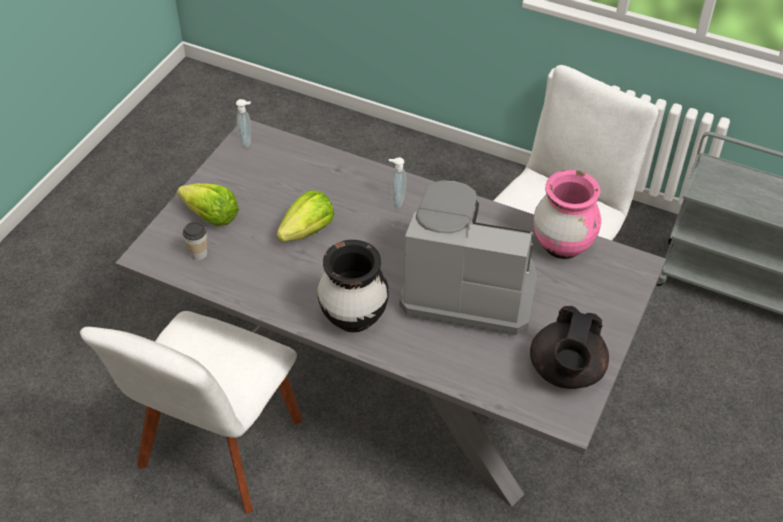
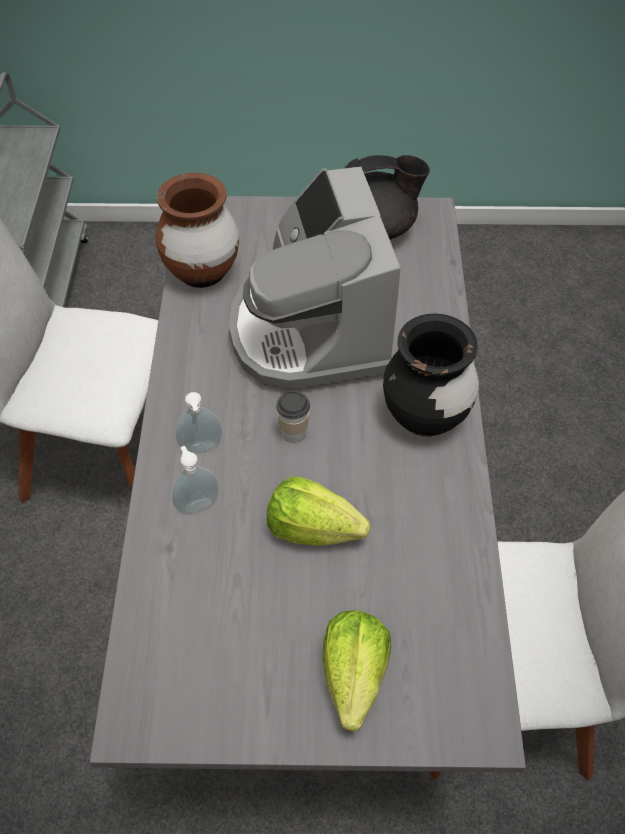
camera: 115 degrees left, 5 degrees up
(198, 253) = (435, 650): cup -> cup (294, 433)
(247, 142) = (157, 715): soap dispenser -> soap dispenser (197, 504)
(562, 246) = (202, 273): pink vase -> brown vase

